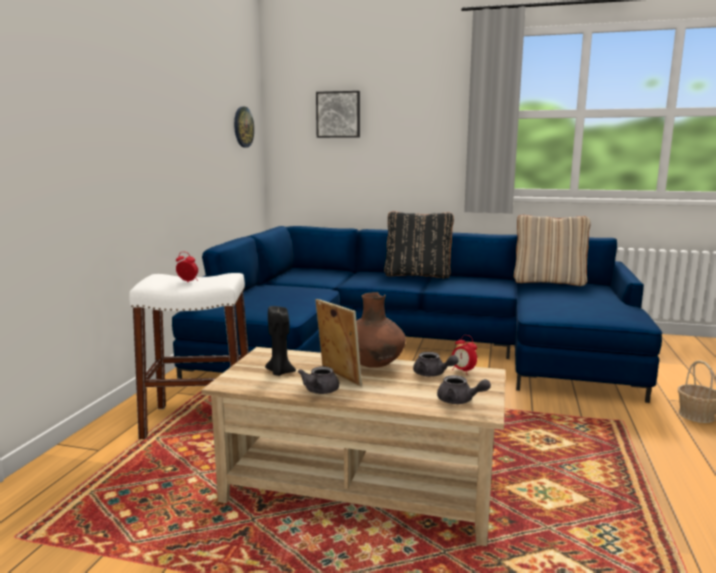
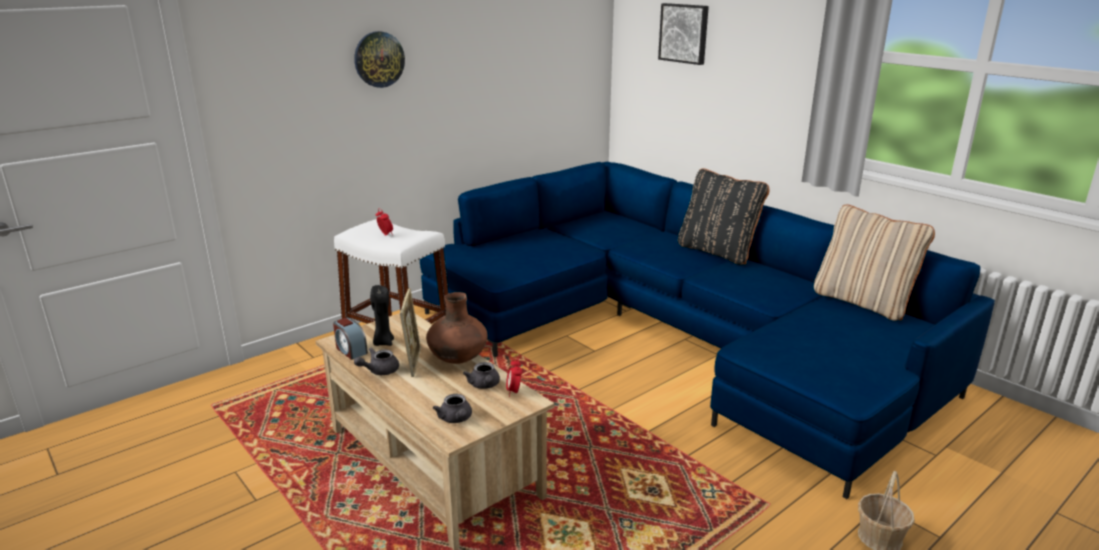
camera: 35 degrees right, 10 degrees up
(243, 127) = (571, 45): wall clock -> wall clock (379, 59)
(258, 386) = (350, 350): none -> alarm clock

